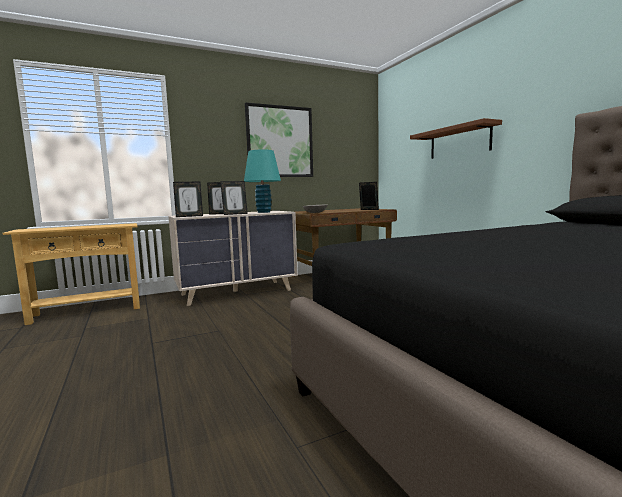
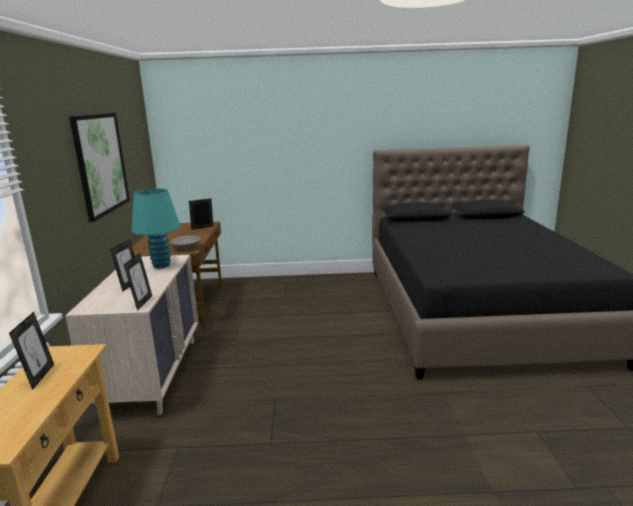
camera: 65 degrees left, 10 degrees up
(235, 214) = (162, 279): picture frame -> picture frame (39, 376)
(459, 142) = (273, 155): brown shelf -> none

